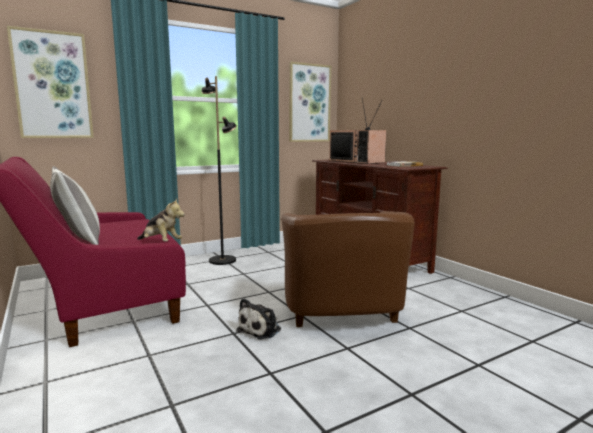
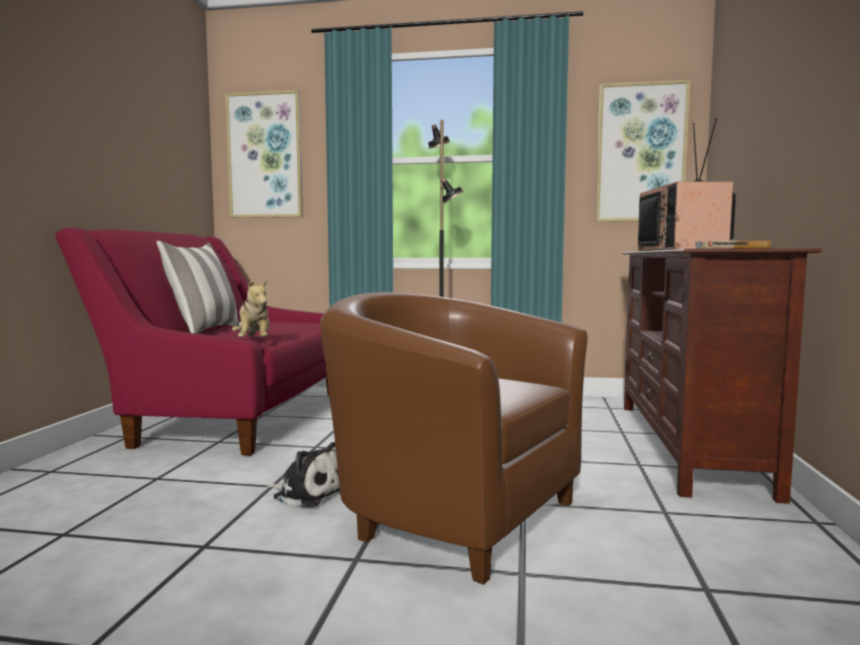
camera: 40 degrees right, 5 degrees down
(261, 329) = (308, 493): plush toy -> plush toy turned 135 degrees counterclockwise
(342, 315) = (450, 513): brown armchair -> brown armchair turned 90 degrees clockwise

